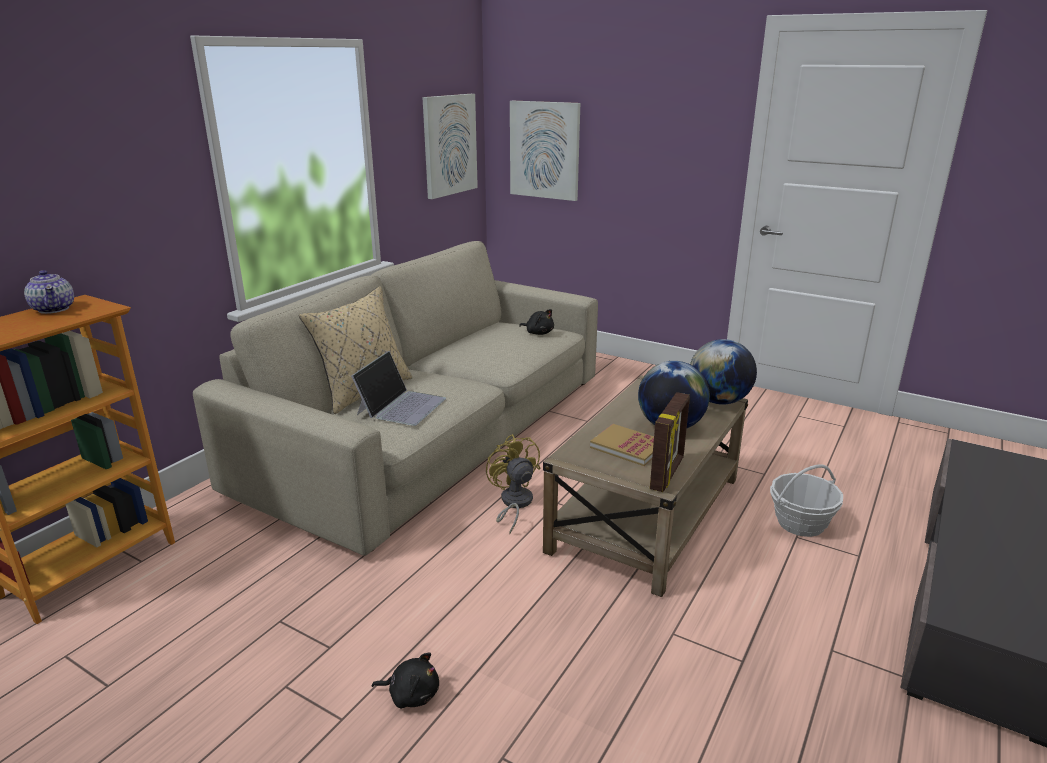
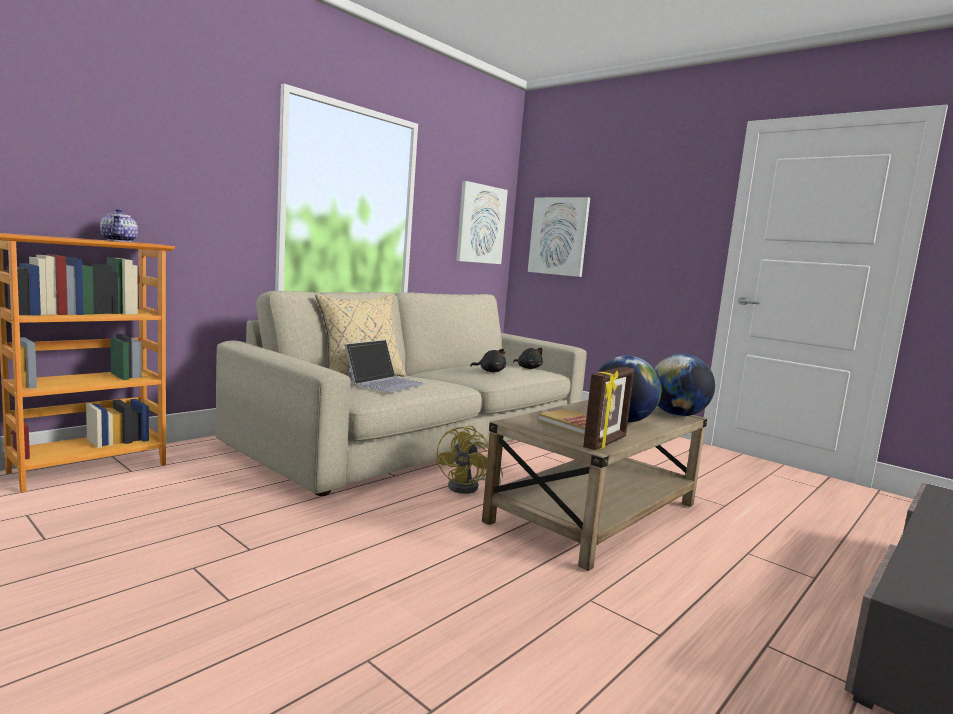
camera: 10 degrees right, 15 degrees down
(411, 694) = (304, 595): black plush toy -> black plush toy (490, 371)
(513, 504) = (469, 487): yellow fan -> yellow fan turned 150 degrees counterclockwise
(800, 523) = (754, 544): basket -> none

